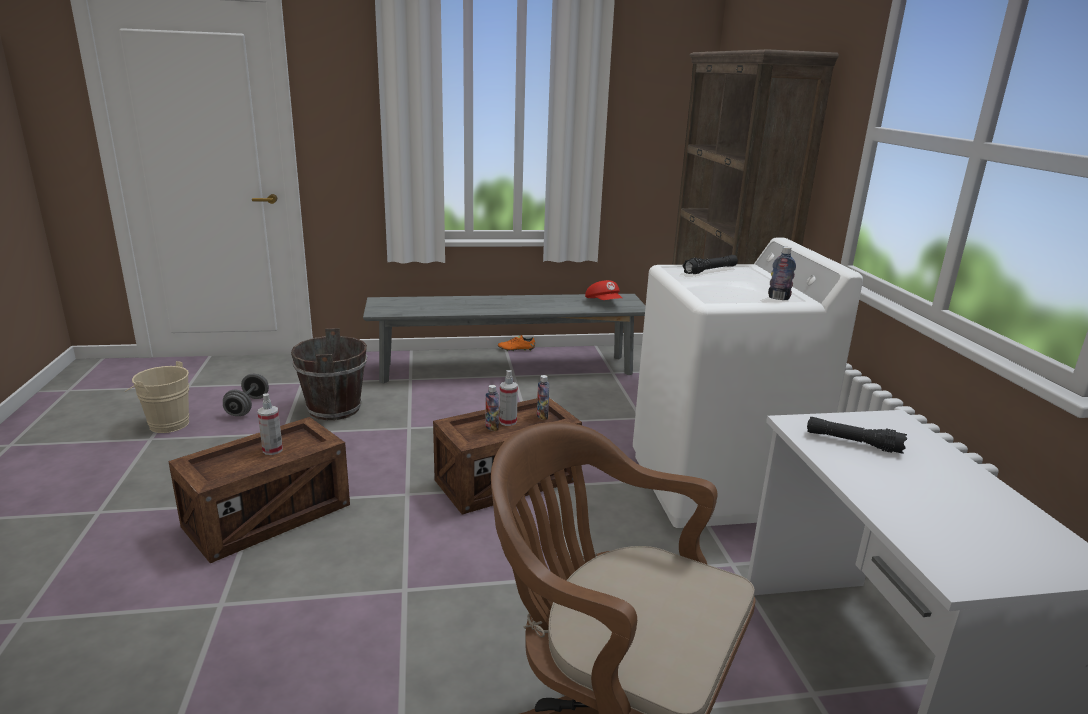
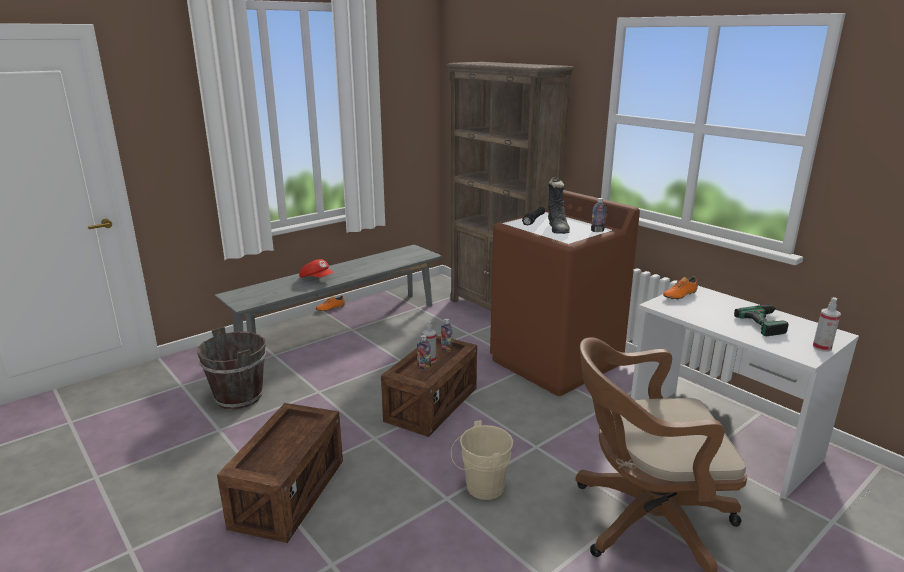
camera: 30 degrees left, 0 degrees up
(165, 424) = (93, 460): beige bucket -> beige bucket (481, 487)
(247, 406) = (156, 420): grey dumbbell -> none
(272, 450) = (289, 436): spray bottle -> spray bottle (822, 347)
(604, 303) = (403, 256): red cap -> red cap (317, 279)
(717, 485) = (556, 362): white washing machine -> brown washing machine
(723, 285) = (558, 229): none -> black boot
(853, 442) = (693, 307): black flashlight -> none
(855, 422) = (679, 295): none -> orange shoe
(971, 505) = (771, 322): none -> power drill

